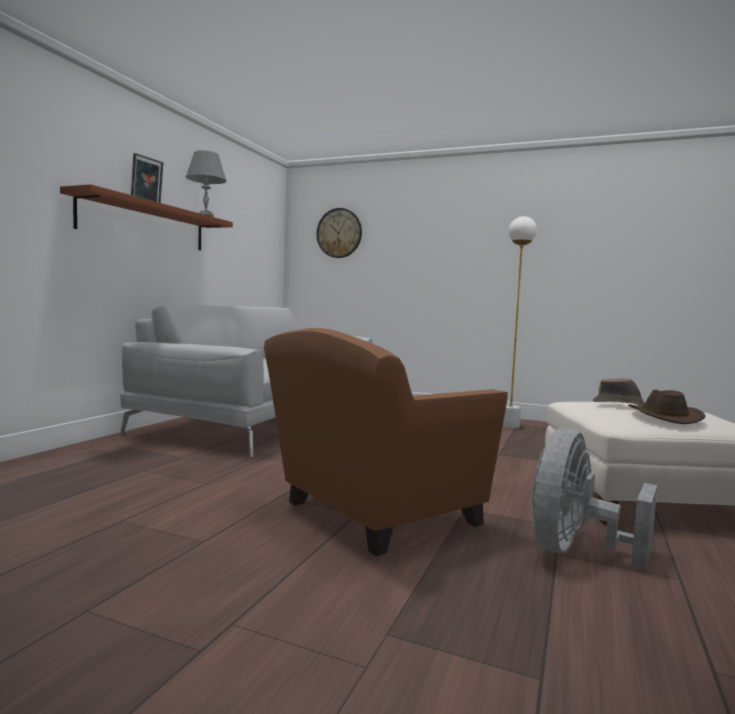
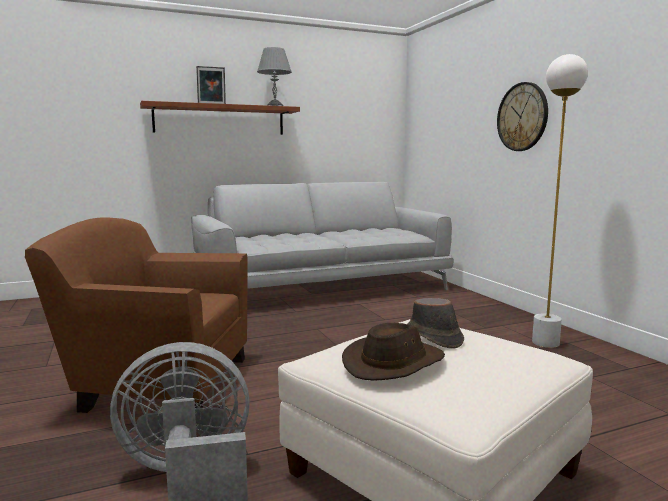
camera: 45 degrees right, 5 degrees up
(339, 233) = (439, 99): wall clock -> wall clock (522, 117)

